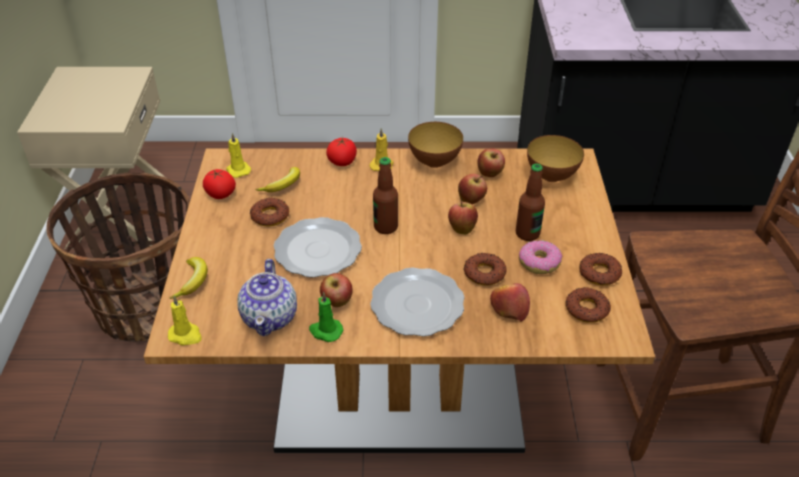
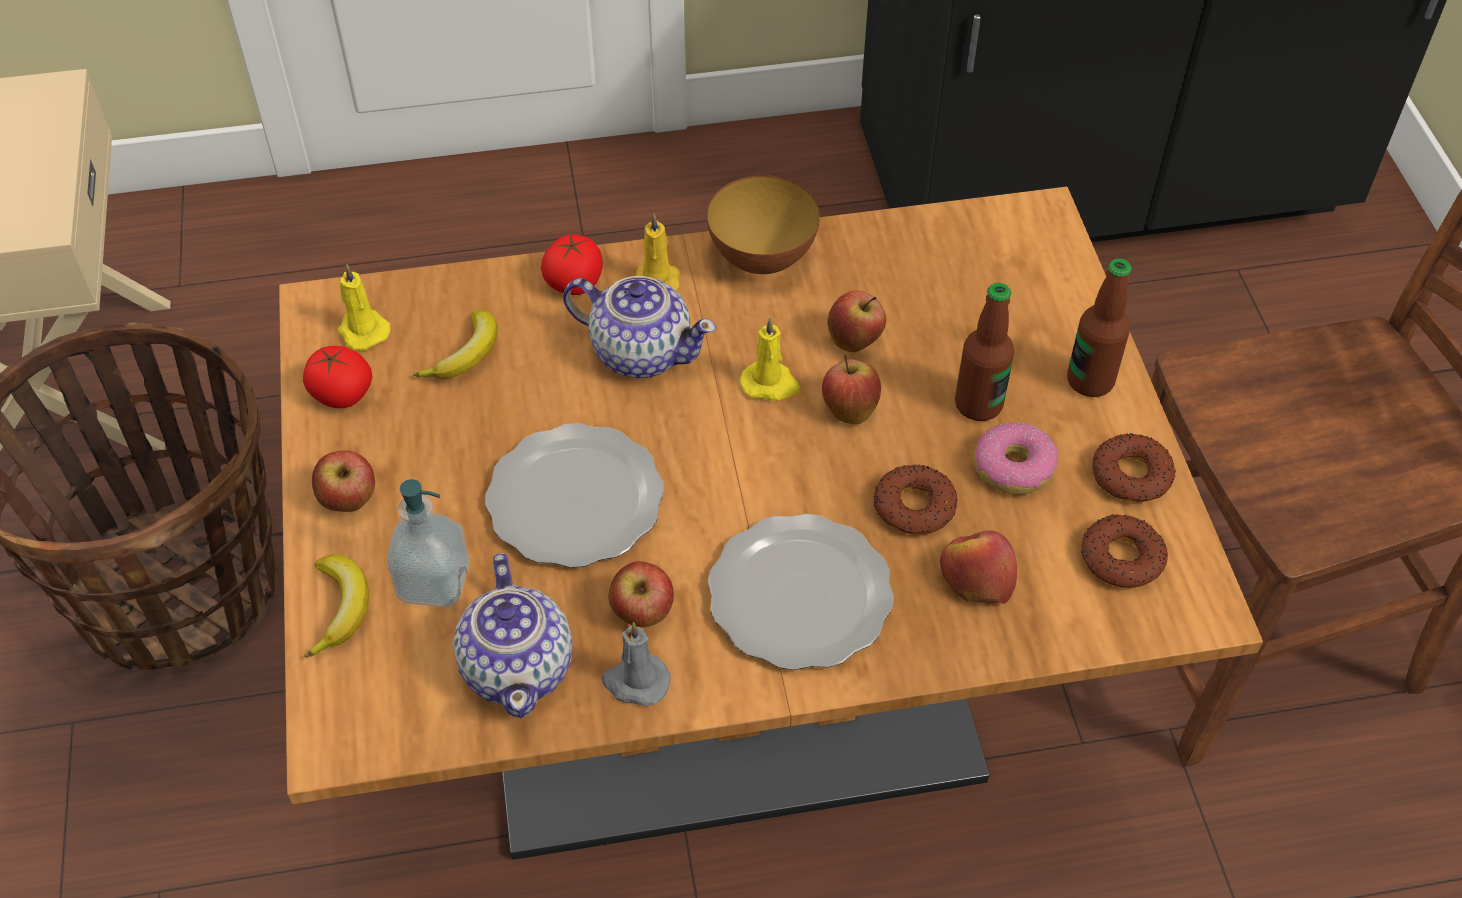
camera: 10 degrees left, 10 degrees up
(186, 335) = (360, 734): yellow candle -> yellow candle (770, 384)
(240, 276) = (434, 582): none -> soap dispenser
(270, 216) = (458, 433): donut -> none
(325, 331) = (635, 682): green candle -> grey candle
(366, 193) = (640, 351): none -> teapot
(386, 227) = (699, 427): bottle -> bottle (1090, 381)
(490, 174) = (878, 274): apple -> apple (349, 502)
(551, 176) = (999, 263): bowl -> none

